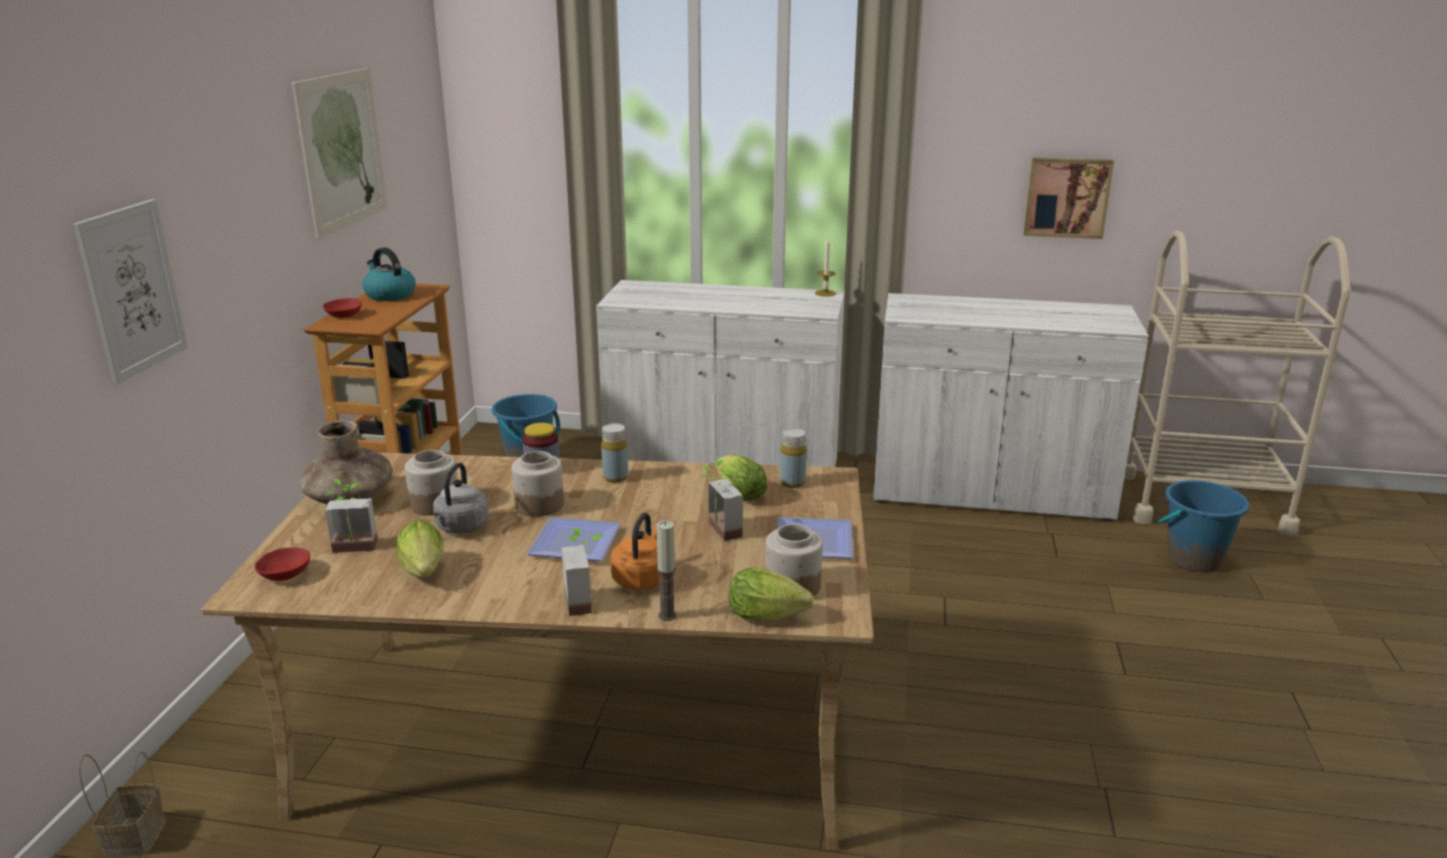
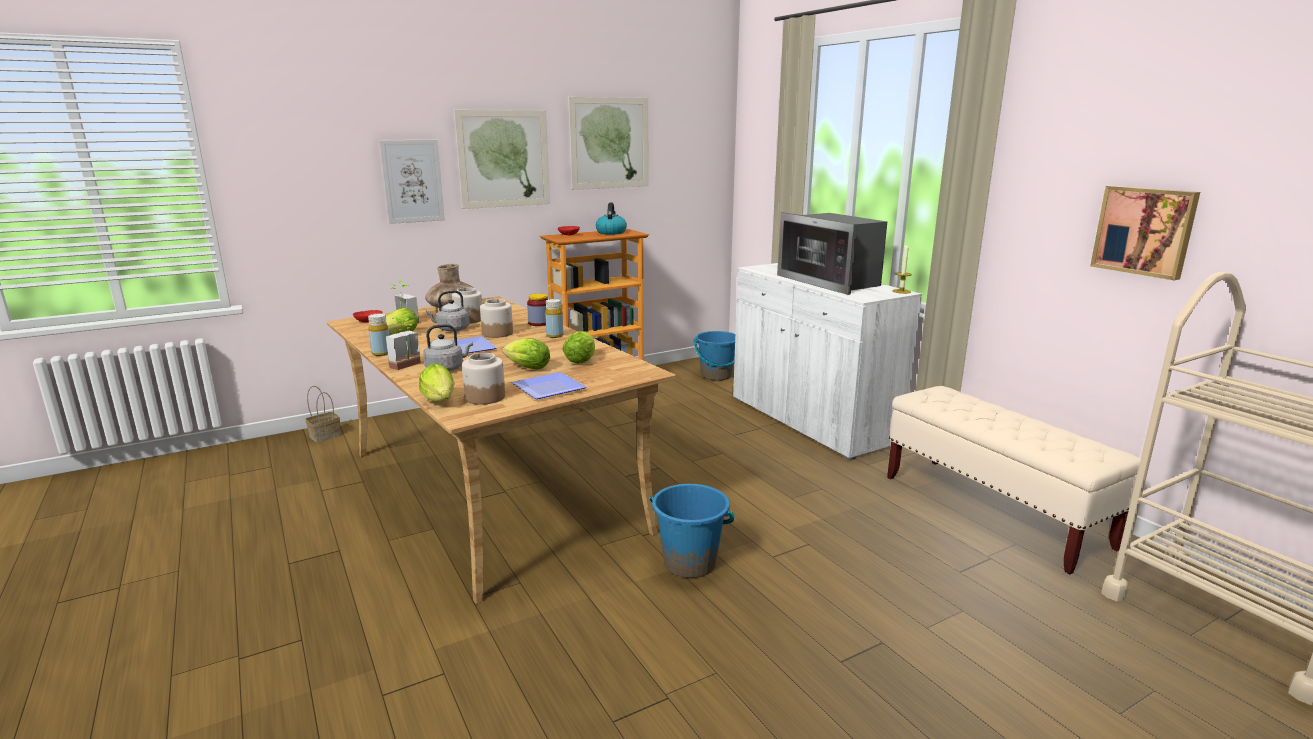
camera: 50 degrees right, 5 degrees down
(237, 210) = (504, 159): none -> picture
(642, 578) = (447, 368): orange kettle -> grey kettle
(667, 615) = (413, 383): candle -> none
(717, 531) = (525, 368): potted plant -> lettuce
(739, 298) = (831, 281): none -> microwave
(792, 482) = (620, 366): yellow bottle -> yellow bottle (381, 353)
(990, 492) = (993, 511): white cabinet -> beige bench
(1193, 559) = (1107, 646): blue bucket -> blue bucket (690, 563)

